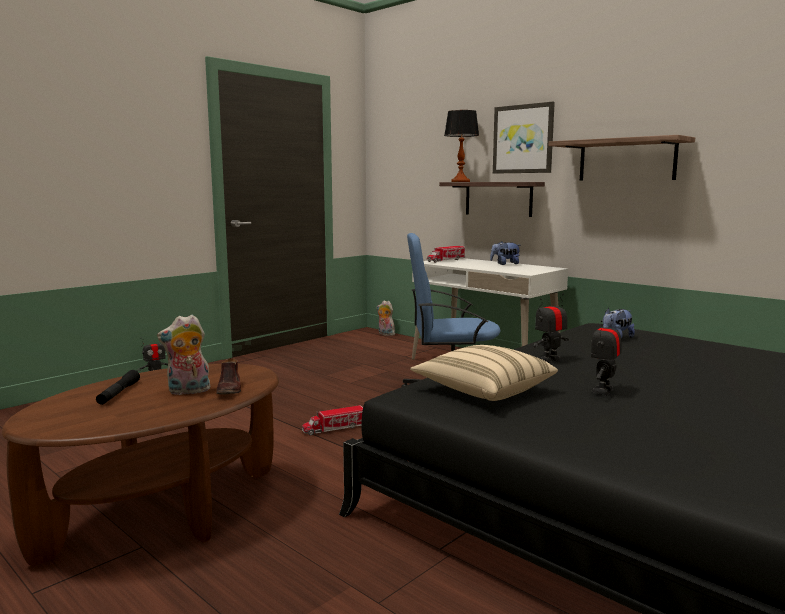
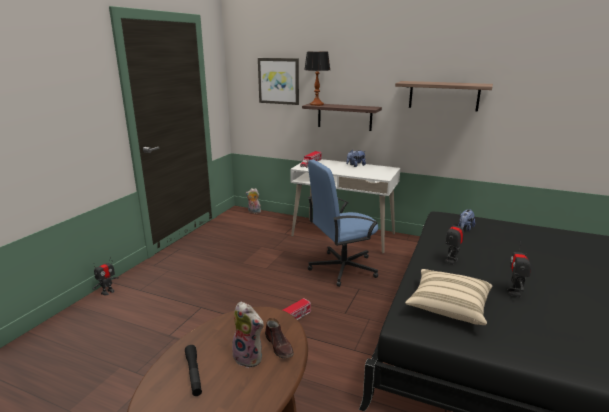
camera: 20 degrees left, 10 degrees up
(188, 392) = (250, 357): plush toy -> plush toy turned 105 degrees counterclockwise
(523, 139) = (365, 75): picture -> picture (279, 81)

